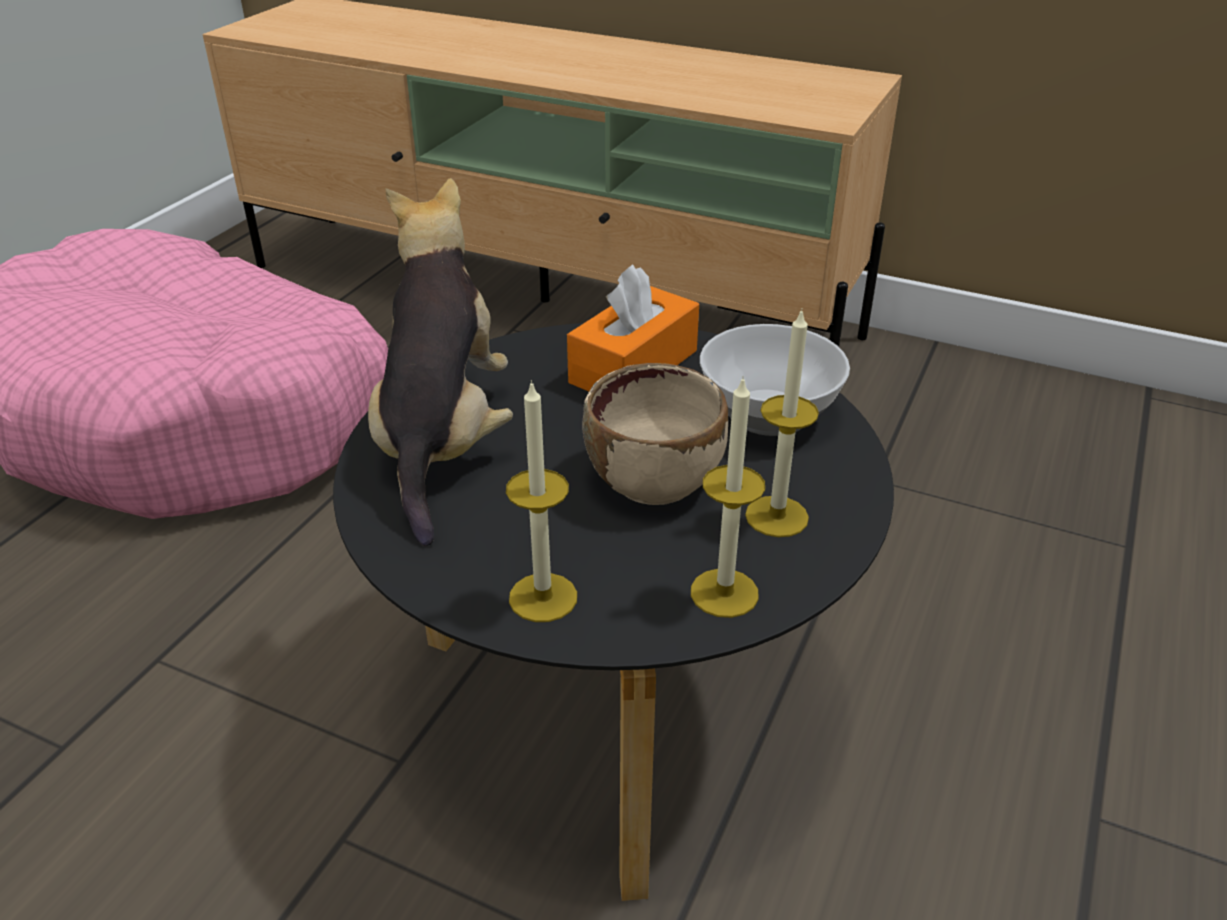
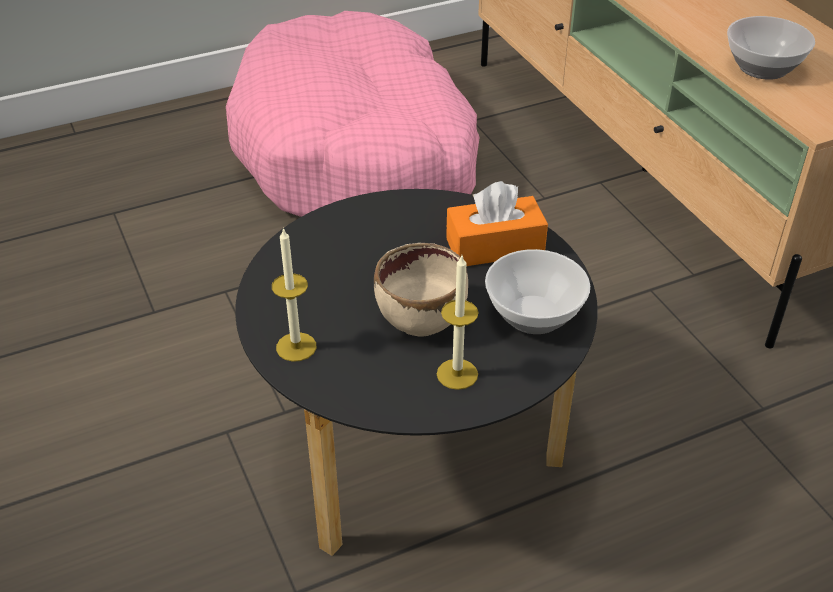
camera: 40 degrees right, 5 degrees up
(443, 440) = (346, 239): plush toy -> none
(716, 95) = (761, 68): none -> bowl
(724, 593) = (379, 395): candle -> none

